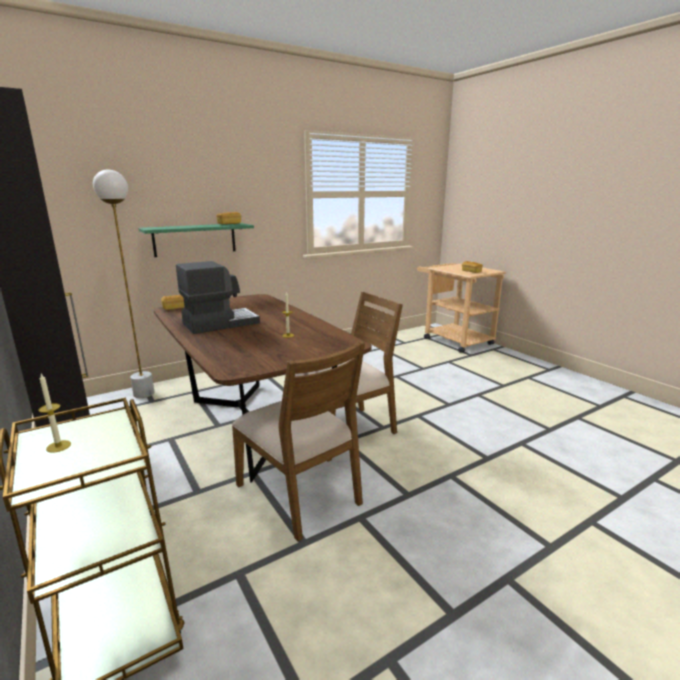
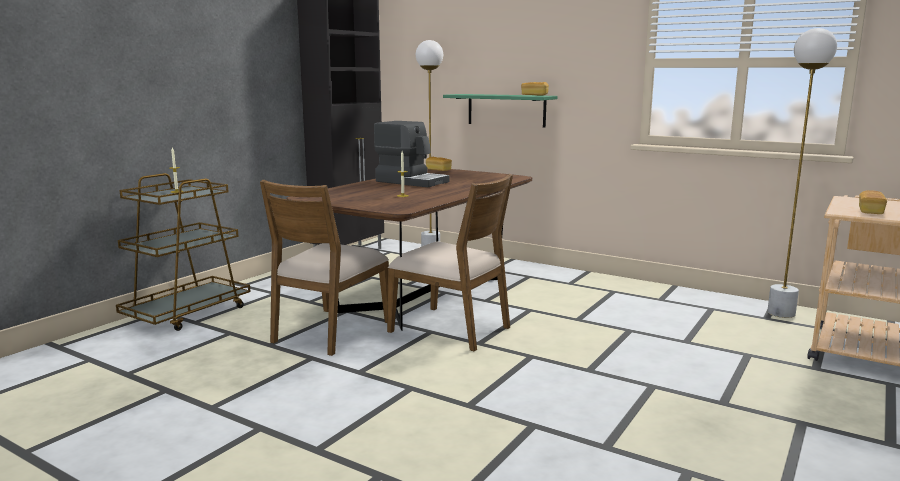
camera: 65 degrees right, 5 degrees down
(401, 338) = (781, 313): none -> white floor lamp

